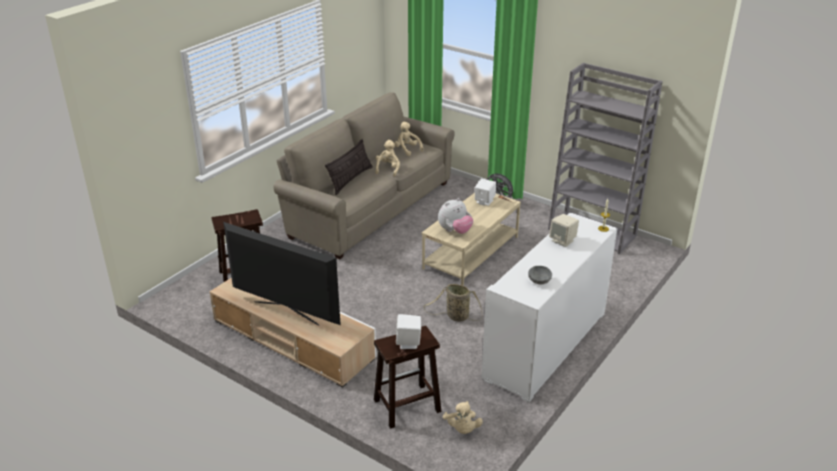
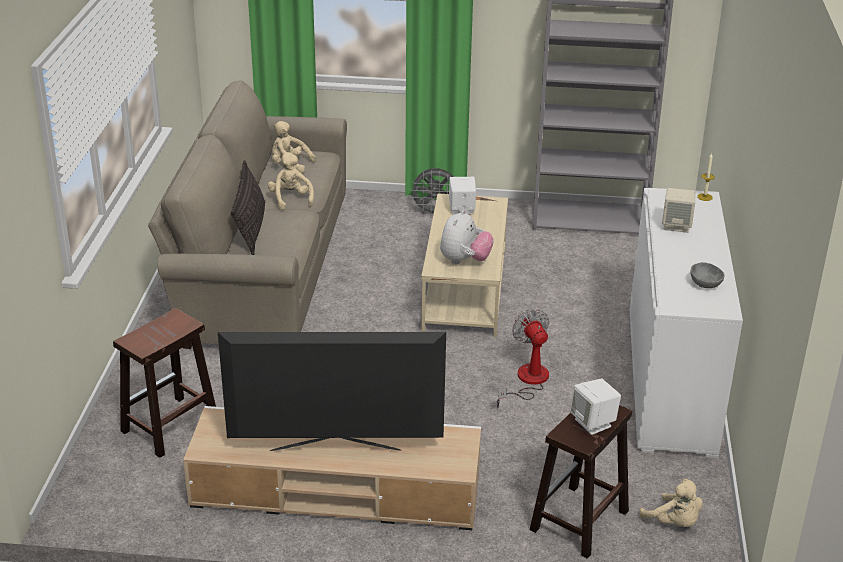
camera: 30 degrees left, 0 degrees up
(455, 316) = (527, 381): basket -> fan

